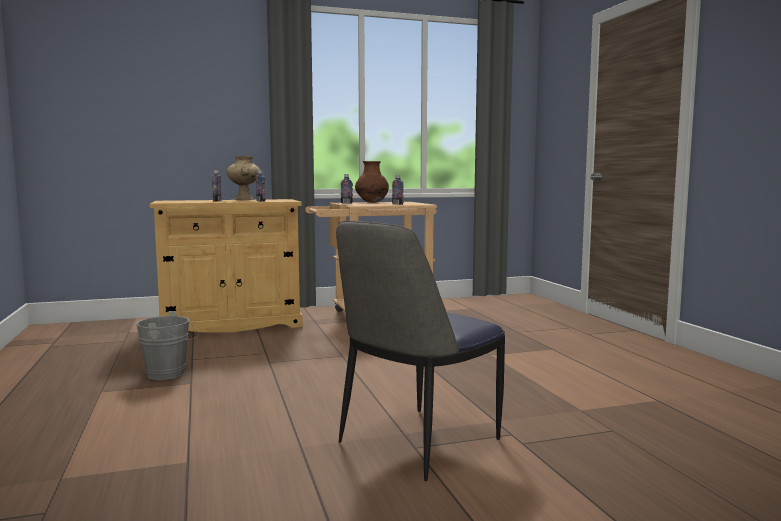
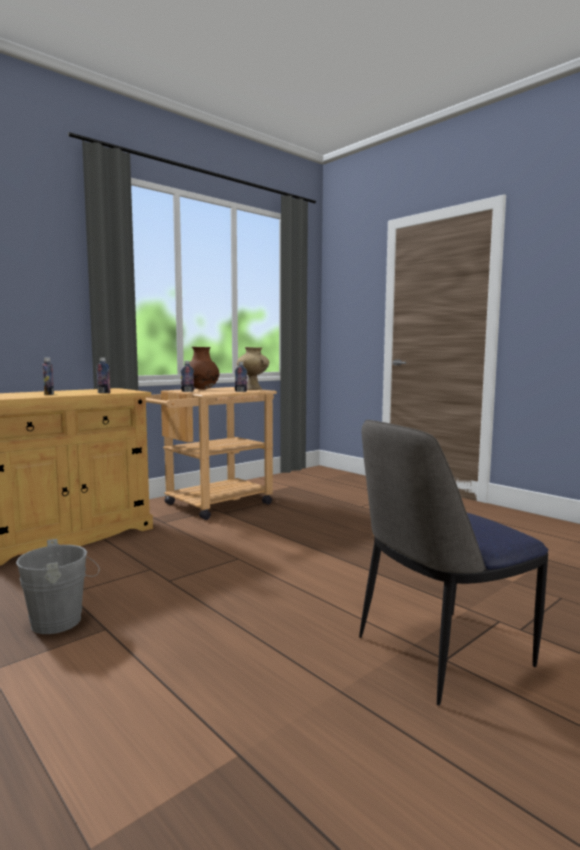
camera: 25 degrees left, 0 degrees up
(244, 199) = (71, 391): beige vase -> beige vase (253, 389)
(416, 443) = (439, 653): chair -> chair turned 45 degrees clockwise

